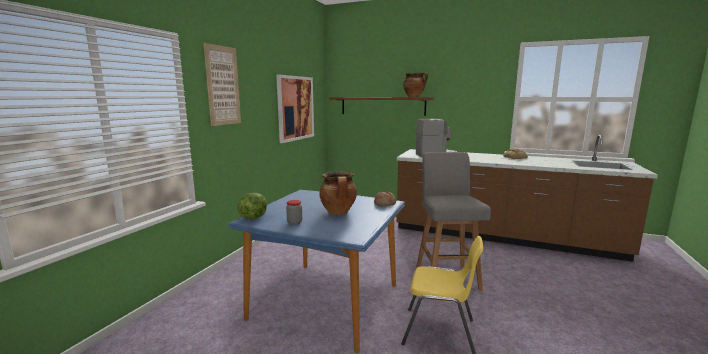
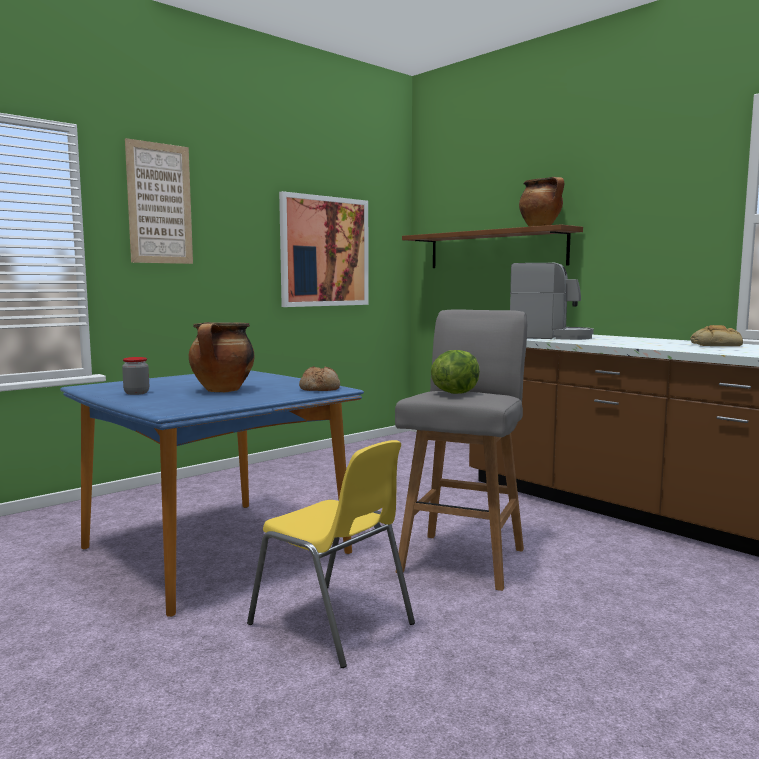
camera: 25 degrees right, 5 degrees down
(253, 217) = (102, 385): lettuce -> lettuce (455, 393)

